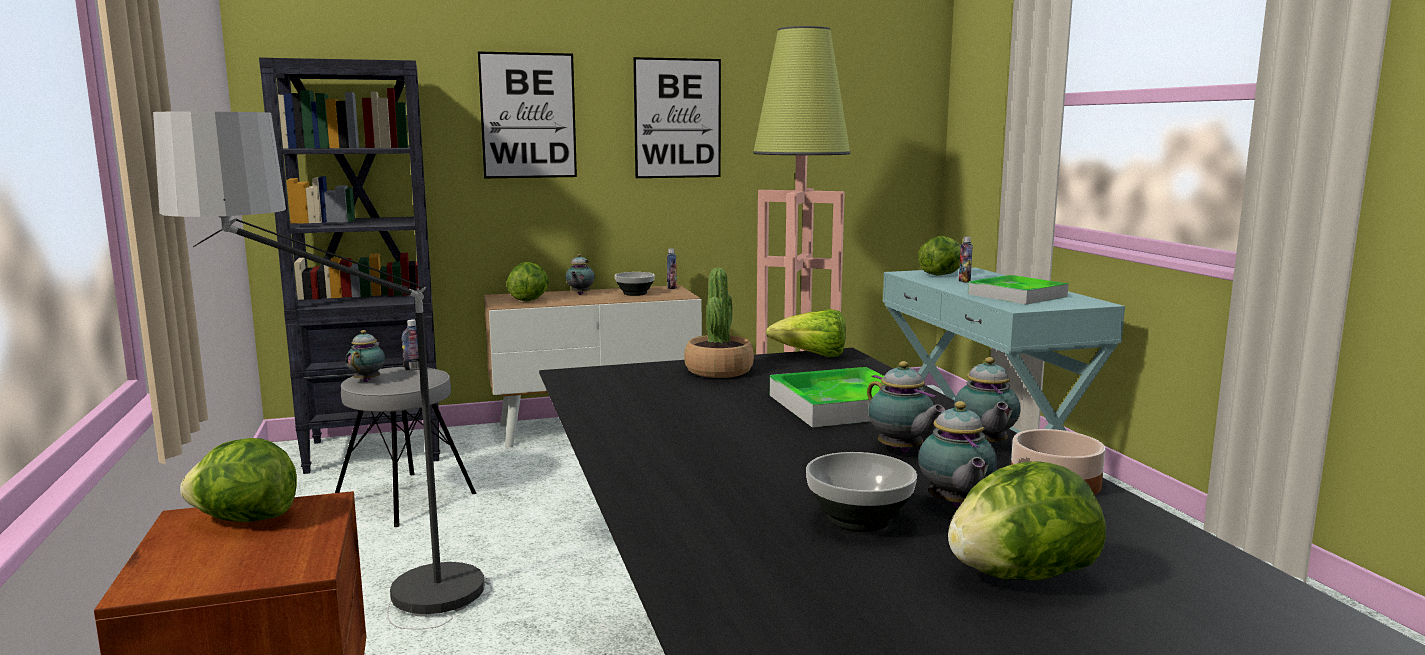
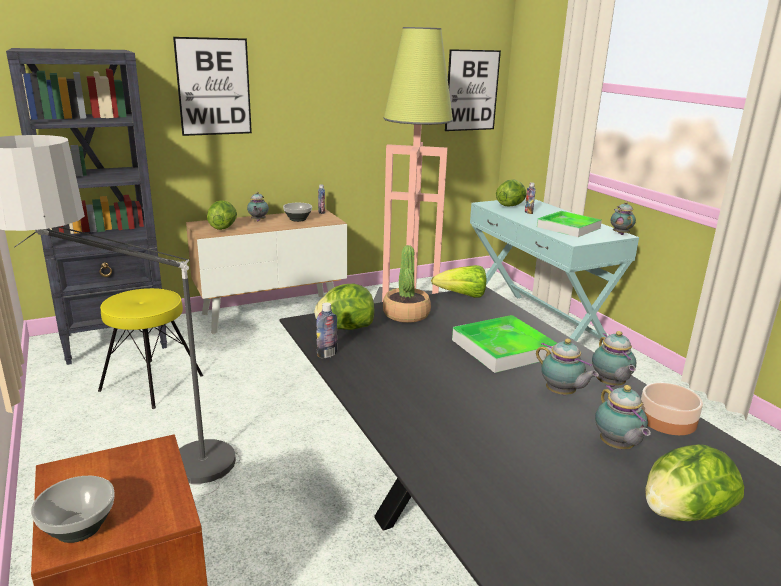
camera: 10 degrees left, 10 degrees up
(245, 519) = (106, 470): lettuce -> lettuce (345, 328)
(368, 380) = (121, 304): teapot -> teapot (620, 233)
(405, 498) = (151, 382): grey stool -> yellow stool
(414, 368) = (152, 291): bottle -> bottle (327, 354)
(677, 118) = (323, 88): picture -> picture (472, 90)
(861, 520) = (565, 467): bowl -> bowl (80, 528)

